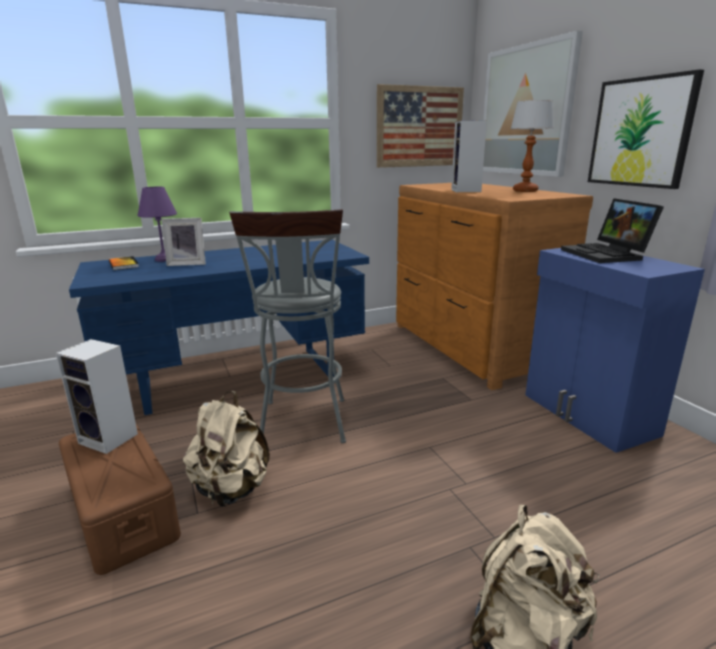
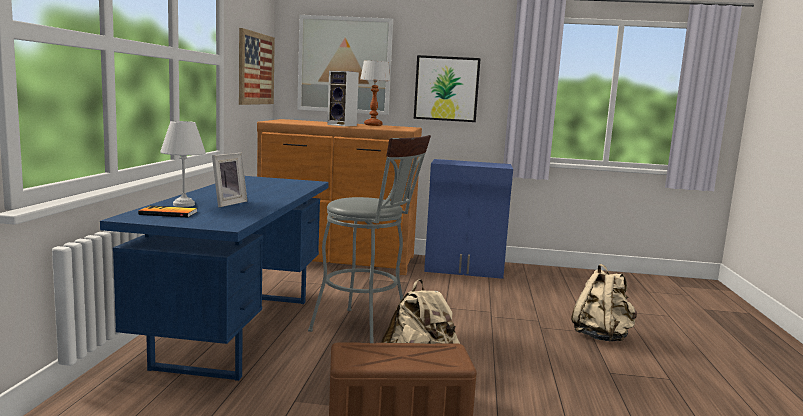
camera: 60 degrees left, 10 degrees down
(110, 438) = (367, 351): speaker -> none
(163, 259) = (184, 205): purple table lamp -> white table lamp
(607, 254) = (463, 162): laptop -> none

